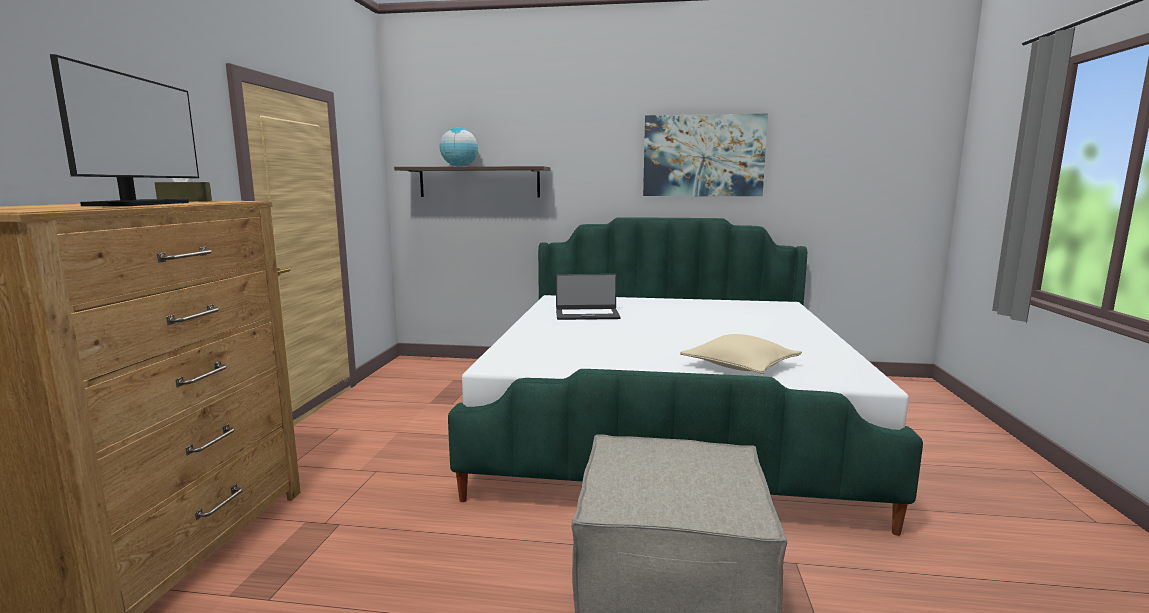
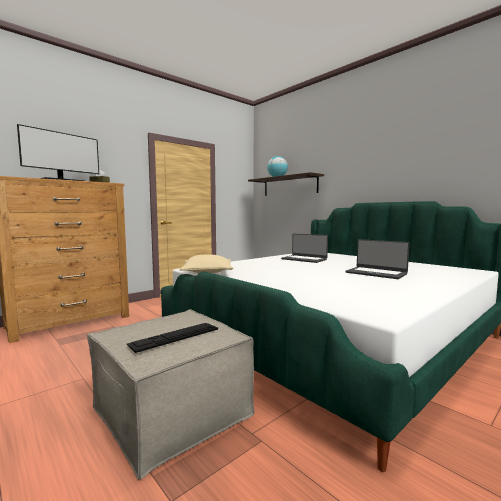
camera: 40 degrees right, 5 degrees down
(695, 476) = (175, 336): none -> keyboard
(703, 156) = (422, 155): picture -> none
(723, 325) = (376, 273): none -> laptop
(740, 366) = (312, 290): beige pillow -> beige pillow (207, 272)

